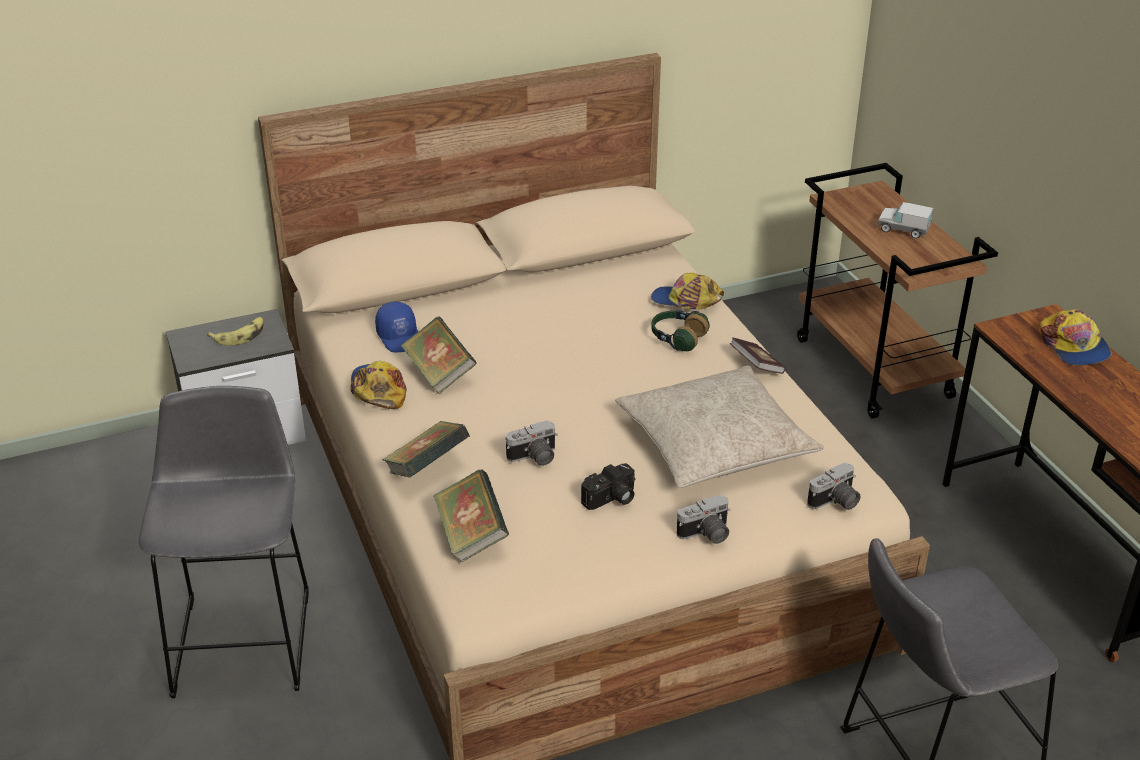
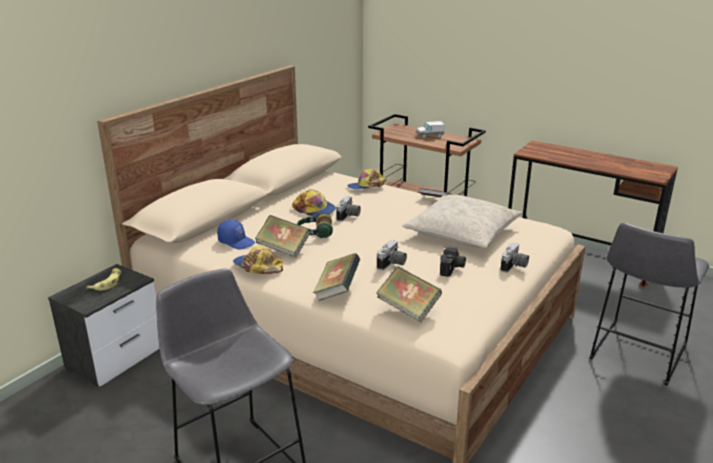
camera: 35 degrees left, 10 degrees down
(677, 338) = (385, 200): headphones -> headphones (314, 233)
(835, 502) = (546, 235): camera -> camera (348, 216)
(1073, 346) = (561, 150): cap -> cap (314, 210)

